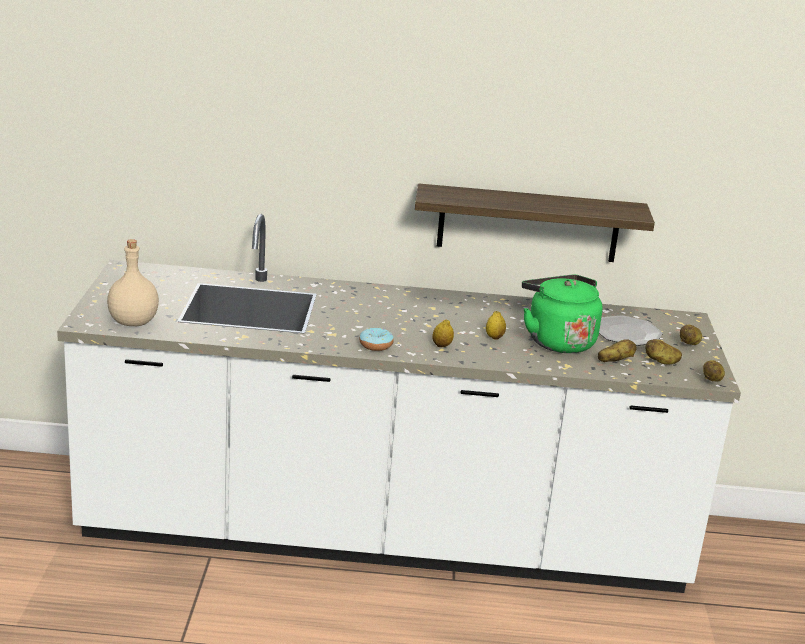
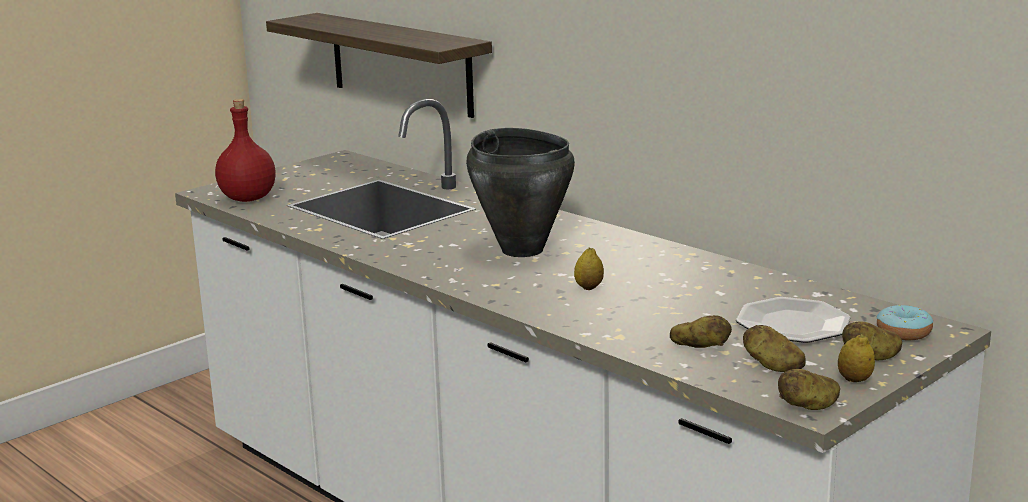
camera: 45 degrees right, 5 degrees down
(134, 322) = (249, 198): beige bottle -> red bottle
(376, 345) = (430, 264): donut -> donut (903, 332)
(408, 320) = (522, 249): none -> black cooking pot
(442, 345) = (504, 281): lemon -> lemon (854, 380)
(528, 223) = (735, 145): shelf -> shelf (400, 63)
(557, 340) = (667, 309): green kettle -> none

